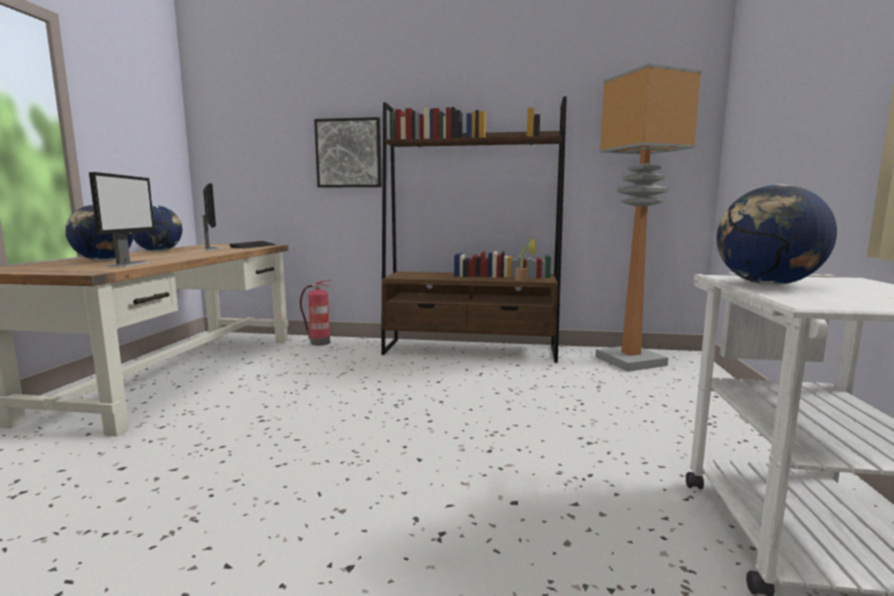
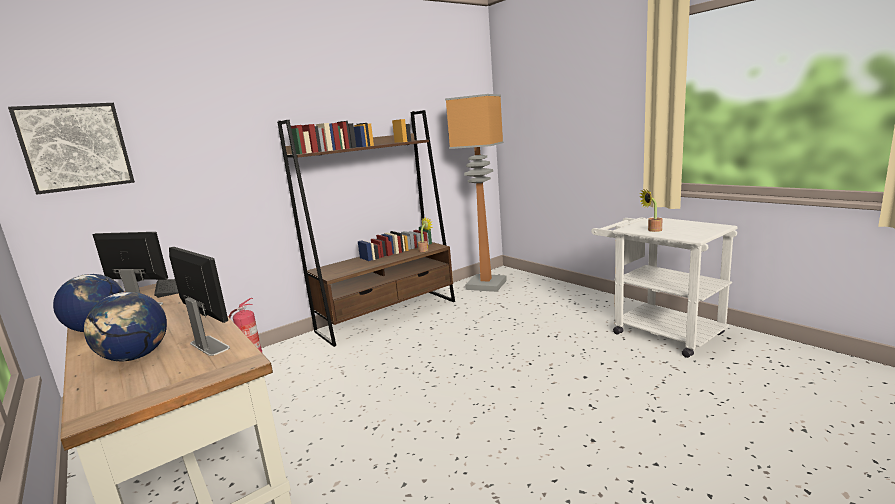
camera: 45 degrees left, 5 degrees up
(349, 153) = (236, 167): picture -> picture (76, 147)
(767, 284) = (652, 230): globe -> potted plant

